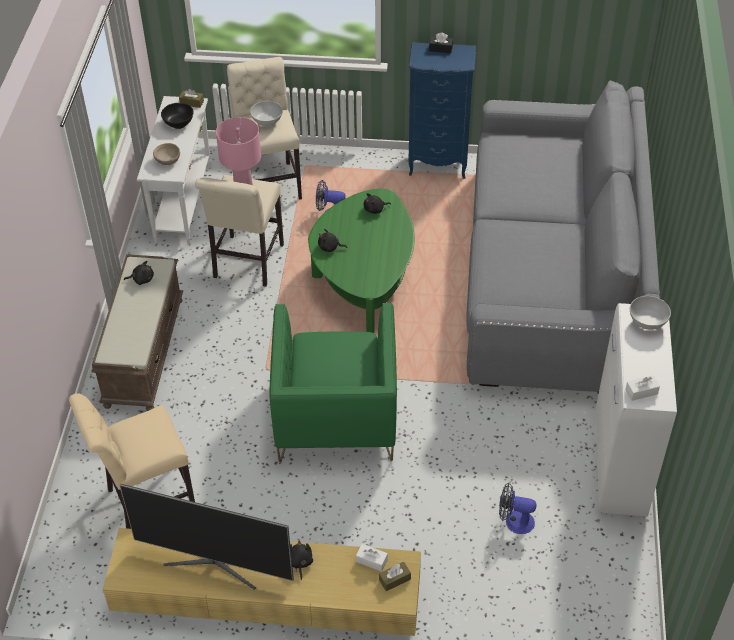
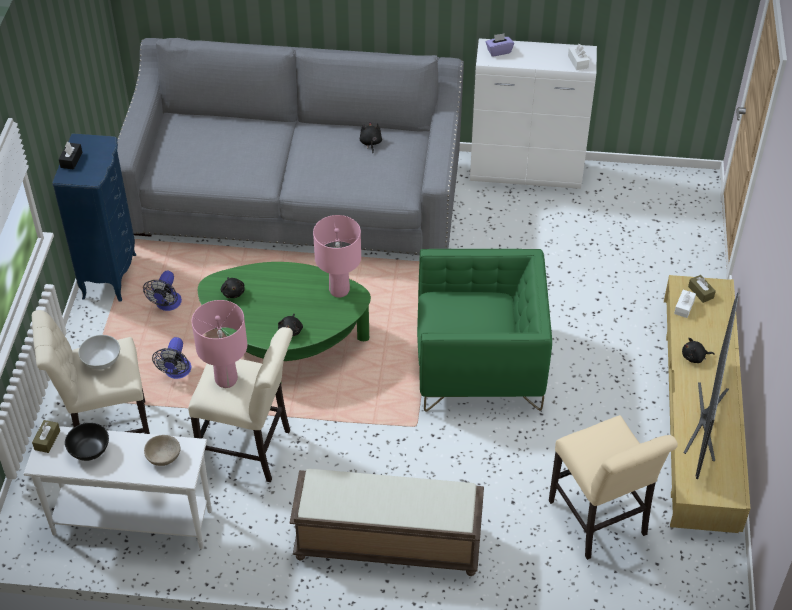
camera: 90 degrees left, 0 degrees up
(142, 279) = (339, 497): black plush toy -> black plush toy (370, 143)
(379, 277) = (339, 290): none -> pink table lamp
(514, 521) = (593, 243): fan -> fan (167, 305)
(647, 322) = (499, 51): white bowl -> purple tissue box

